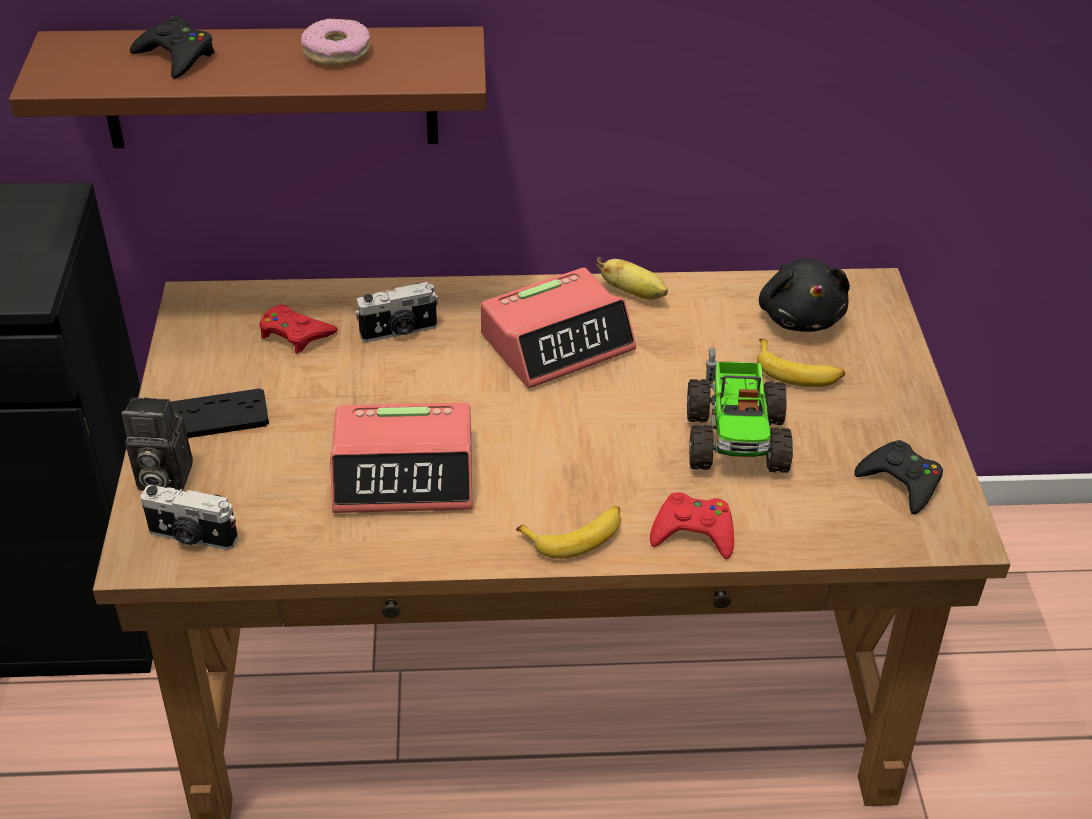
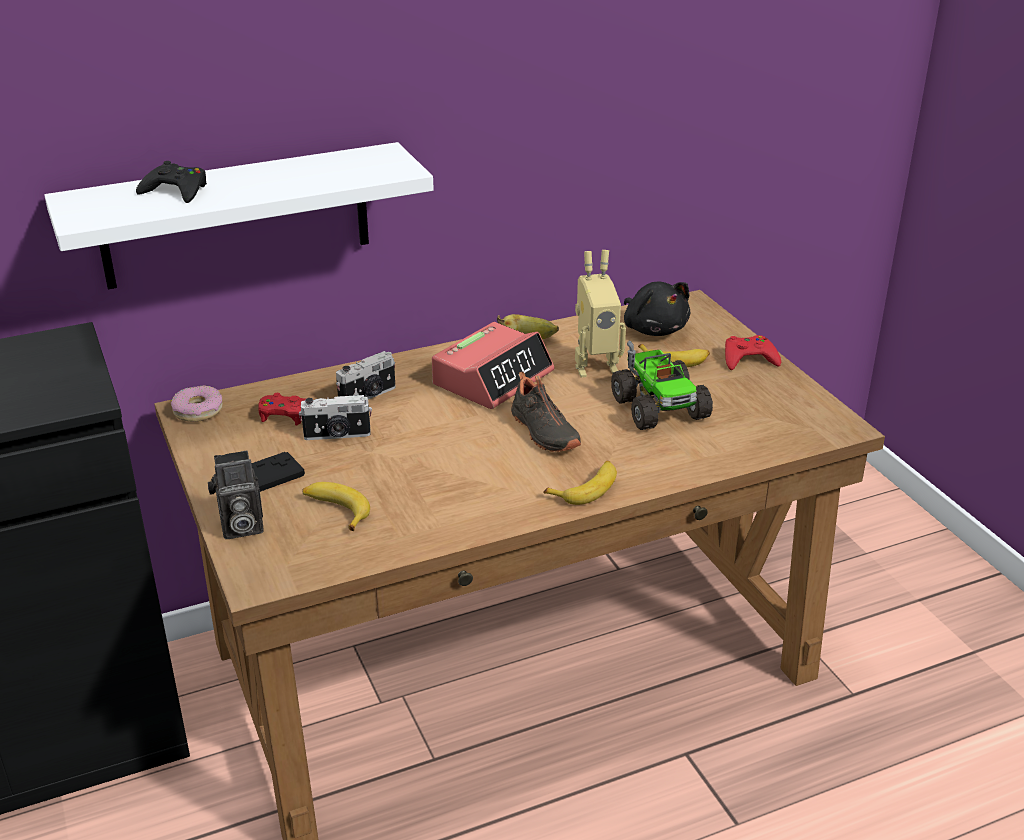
camera: 20 degrees left, 10 degrees down
(192, 537) = (292, 559): camera -> camera (337, 435)
(269, 87) = (236, 216): brown shelf -> white shelf
(274, 484) = (335, 510): none -> banana
(337, 52) = (301, 170): donut -> donut (198, 411)
(405, 473) = (433, 480): alarm clock -> none
(570, 439) = (542, 432): none -> black shoe
(691, 355) = (594, 366): none -> toy robot
(693, 532) = (667, 466): red game controller -> red game controller (748, 359)
(901, 481) = (785, 407): black game controller -> none

